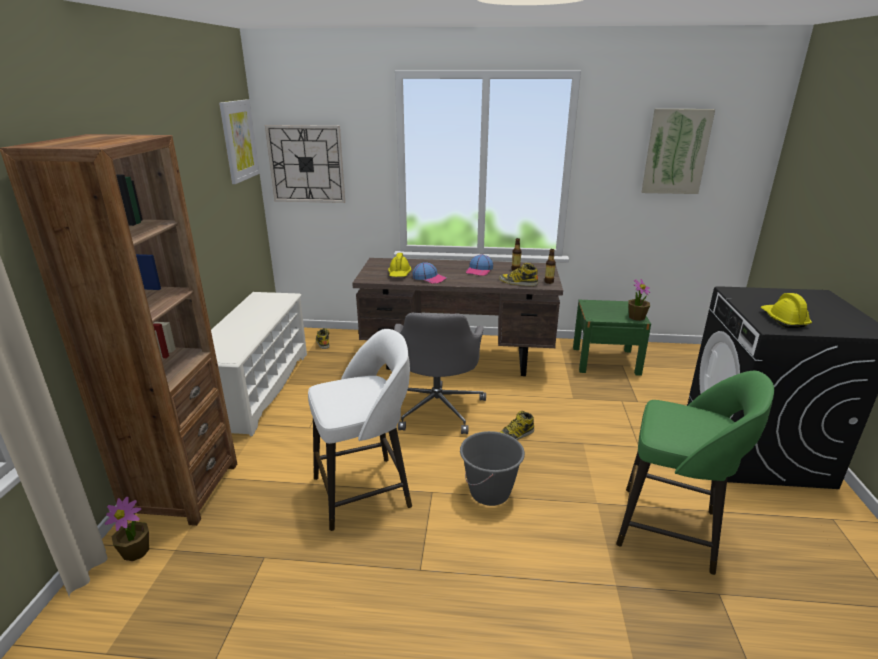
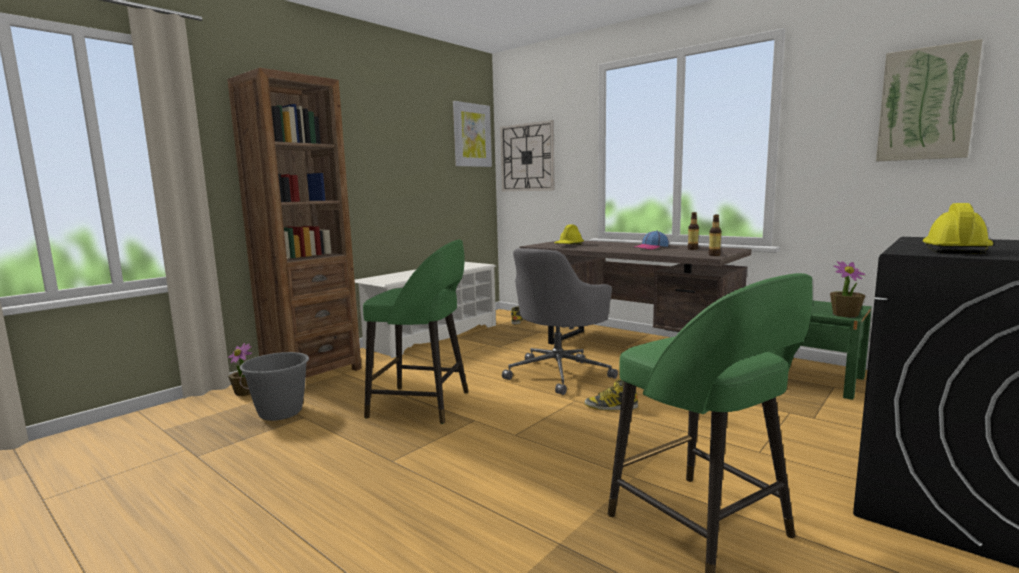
camera: 35 degrees right, 15 degrees down
(365, 491) = (422, 405): white stool -> green stool
(429, 278) = (591, 248): cap -> none
(490, 492) = (526, 435): grey bucket -> grey bucket (280, 412)
(518, 282) = (676, 253): boot -> none

